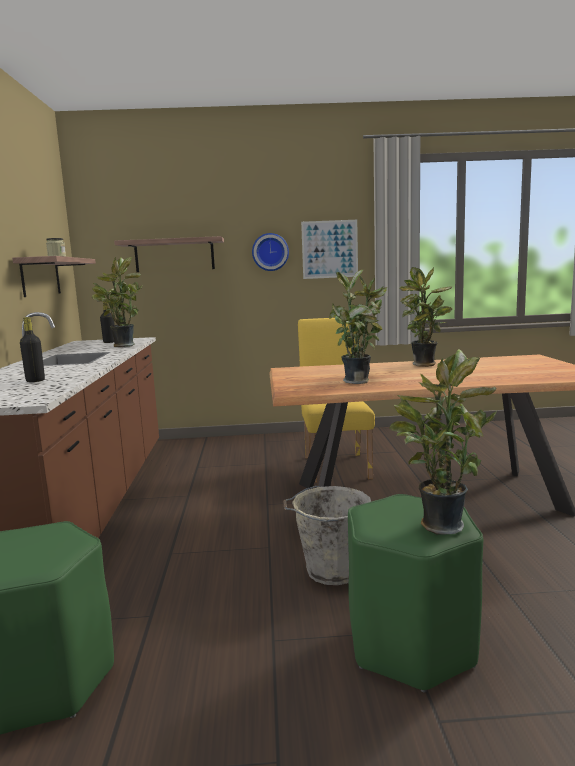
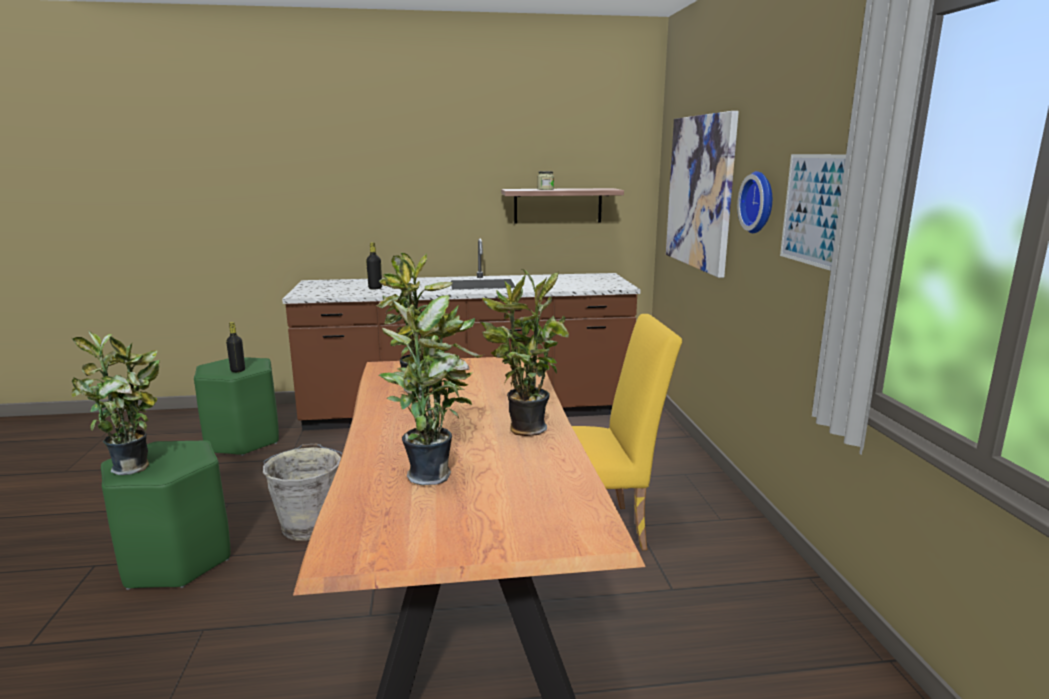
camera: 85 degrees right, 5 degrees up
(109, 342) = (594, 281): black bottle -> black bottle (238, 370)
(122, 346) = (561, 287): potted plant -> potted plant (432, 474)
(174, 255) = (700, 192): shelf -> picture

